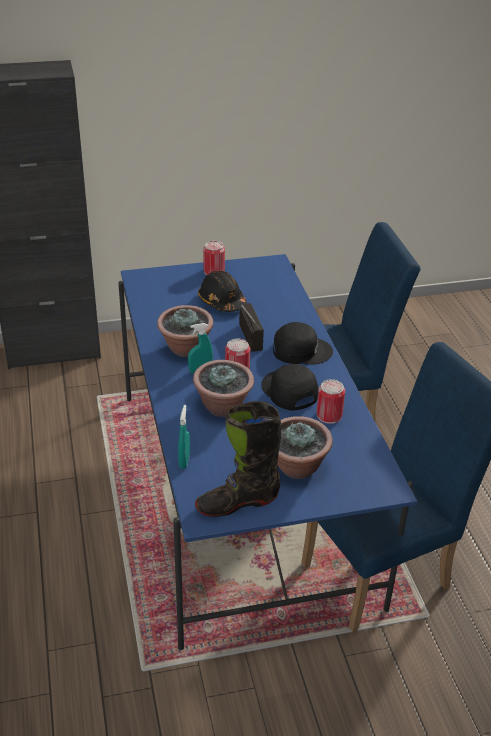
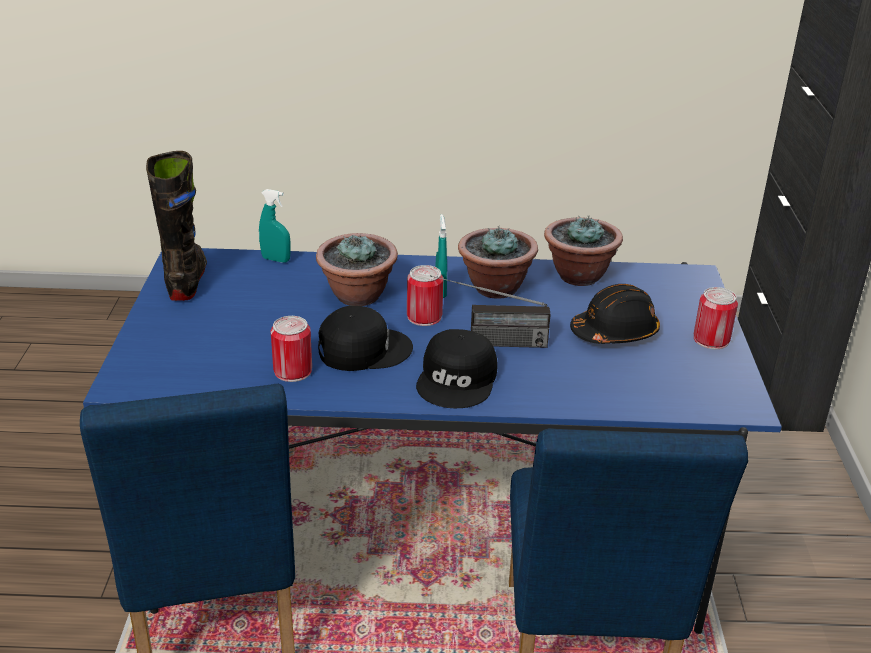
camera: 105 degrees right, 5 degrees down
(297, 468) = (211, 326): potted plant -> potted plant (578, 275)

